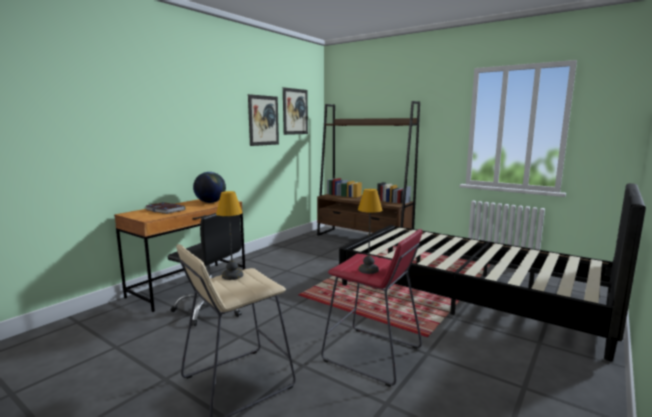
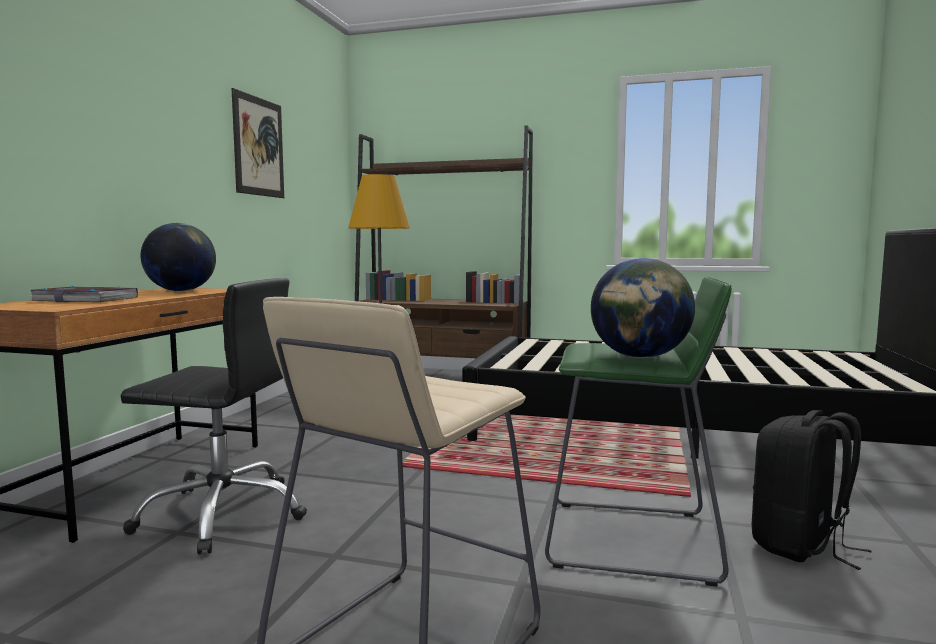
camera: 20 degrees left, 5 degrees down
(295, 111) = (308, 142): picture -> none
(368, 270) = (640, 357): table lamp -> globe
(372, 355) = (631, 540): red stool -> green stool
(457, 376) = (800, 546): none -> black backpack

